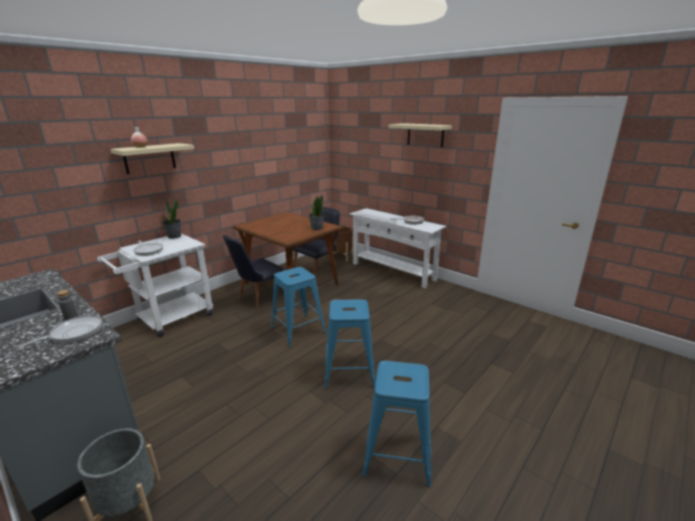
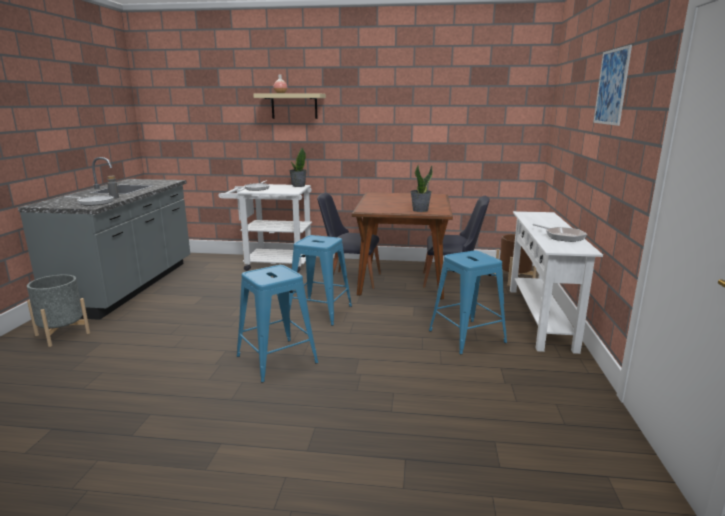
camera: 55 degrees right, 5 degrees down
(397, 453) = (161, 427): blue stool -> blue stool (466, 336)
(425, 135) = (611, 87): beige shelf -> picture

